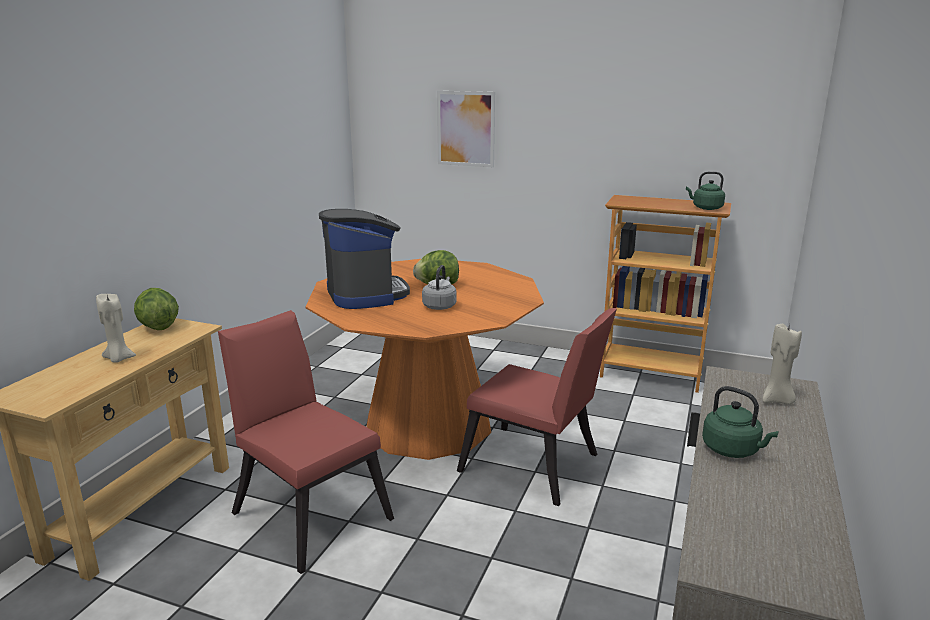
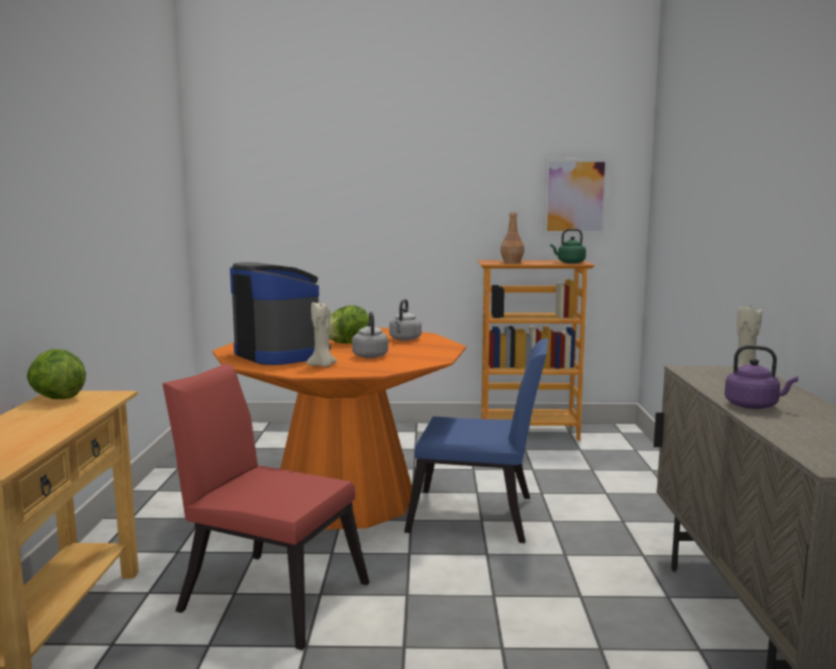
camera: 20 degrees left, 10 degrees down
(118, 359) = (40, 425): beige candle -> beige candle (322, 366)
(465, 129) = (321, 203): picture -> picture (575, 196)
(494, 285) = (404, 339): none -> grey kettle
(535, 467) = (480, 517): red chair -> blue chair
(641, 204) = (511, 262): none -> brown bottle
(733, 450) = (754, 406): green kettle -> purple kettle

